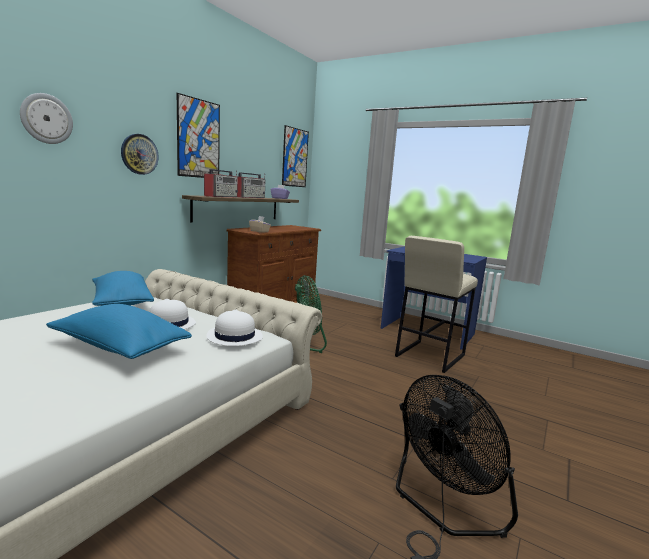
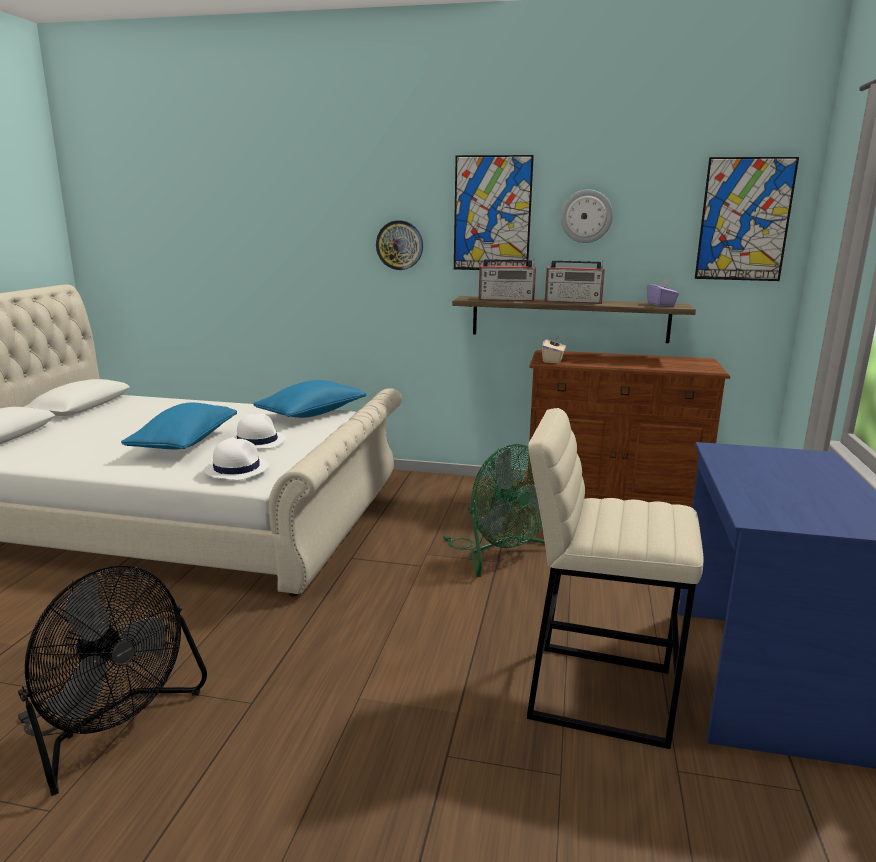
camera: 70 degrees right, 5 degrees up
(46, 119) = (303, 219): wall clock -> wall clock (586, 216)

